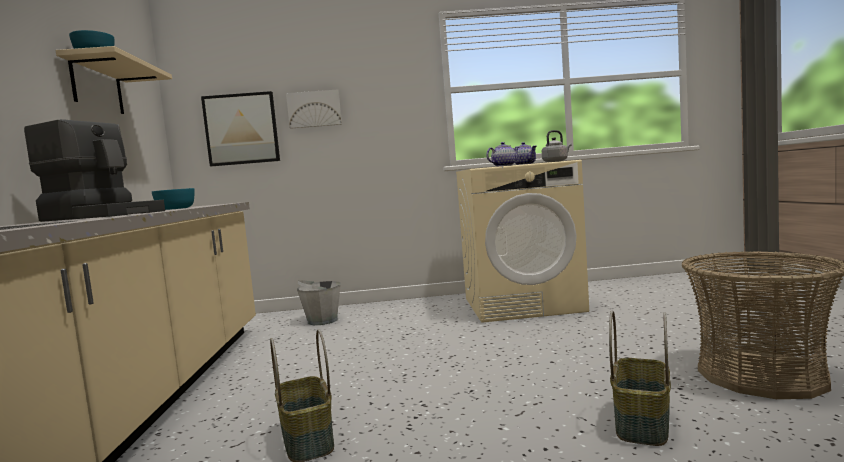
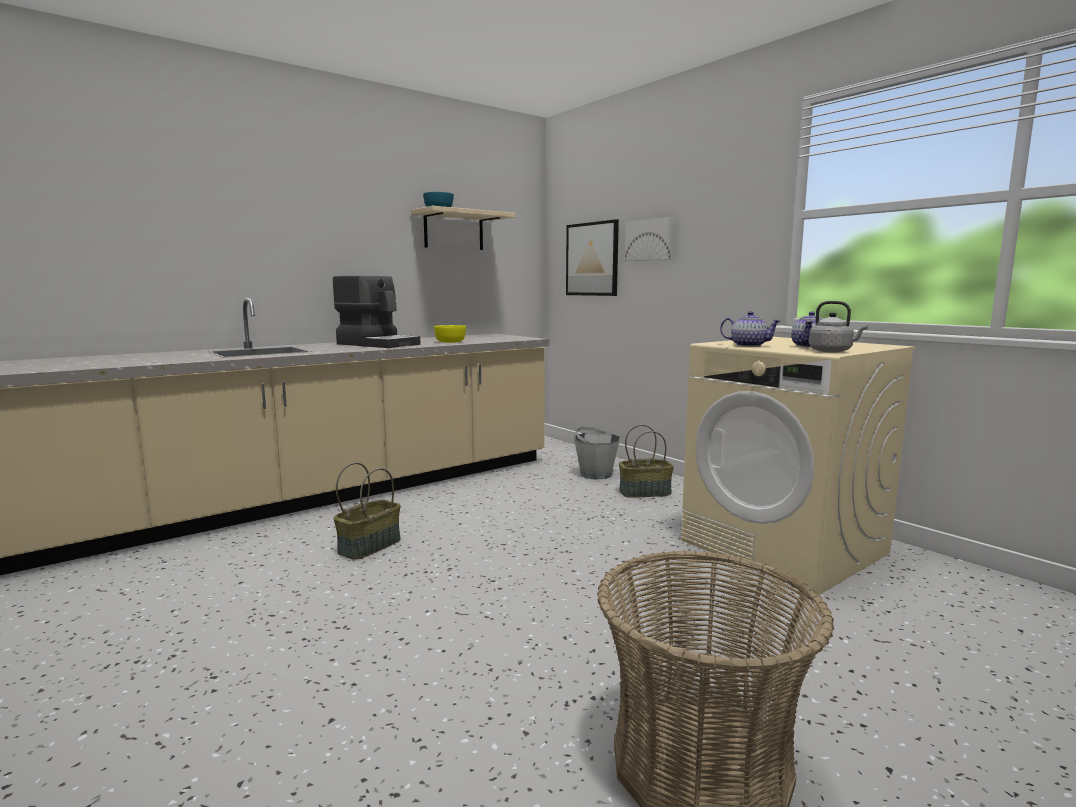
camera: 55 degrees right, 5 degrees up
(103, 216) = (378, 344): coffee machine -> coffee machine turned 45 degrees counterclockwise
(175, 209) = (449, 342): turquoise bowl -> yellow bowl
(640, 422) = (481, 680): basket -> basket (645, 492)

